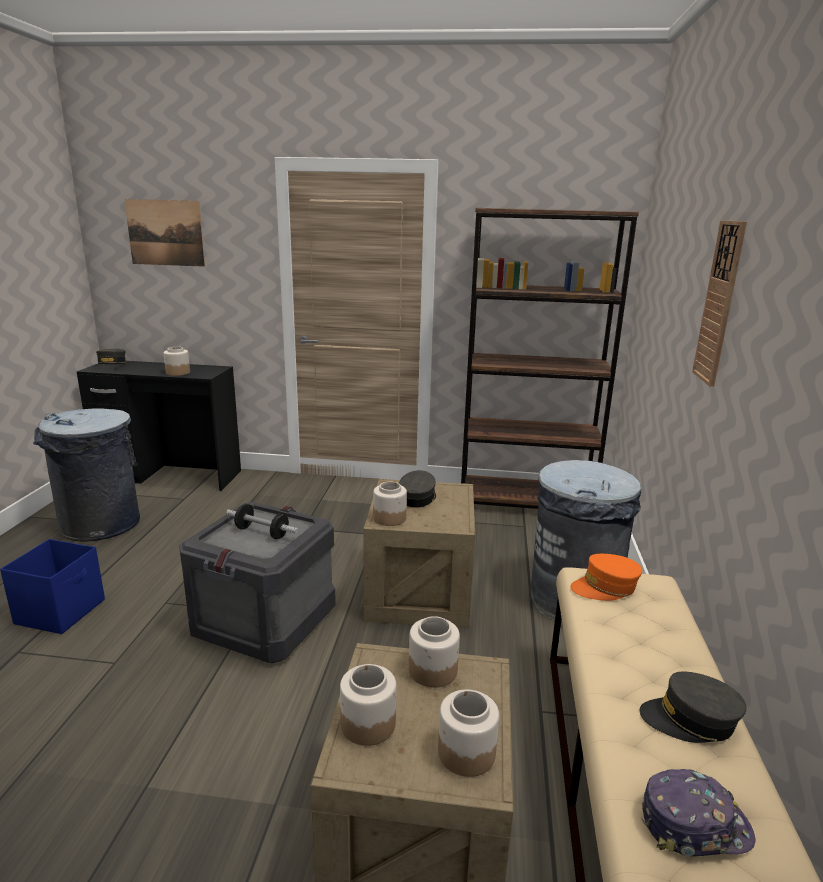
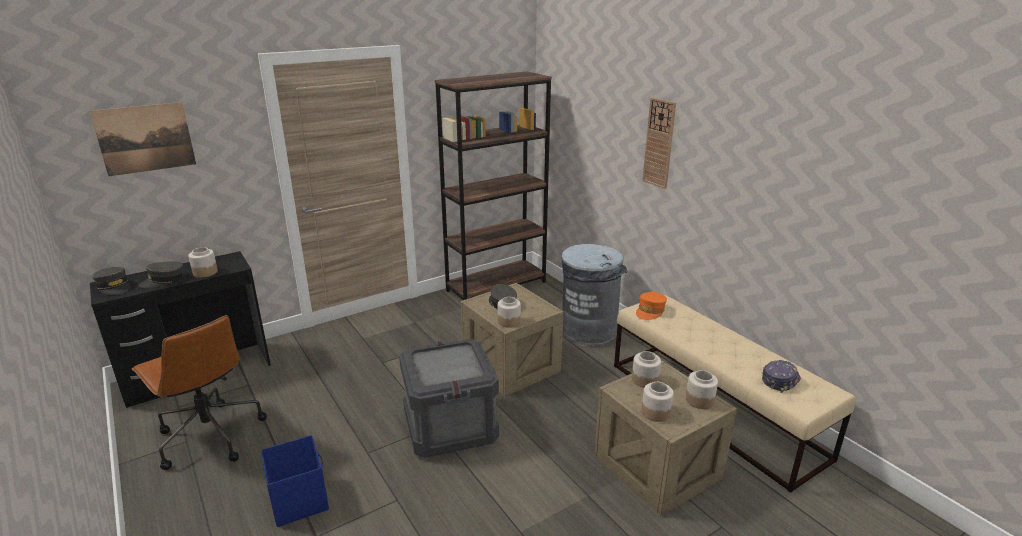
camera: 40 degrees left, 5 degrees up
(101, 525) = (209, 436): grey trash can -> brown office chair
(262, 532) = (449, 363): dumbbell -> none
(690, 720) = (741, 349): grey cap -> grey cap (163, 281)

